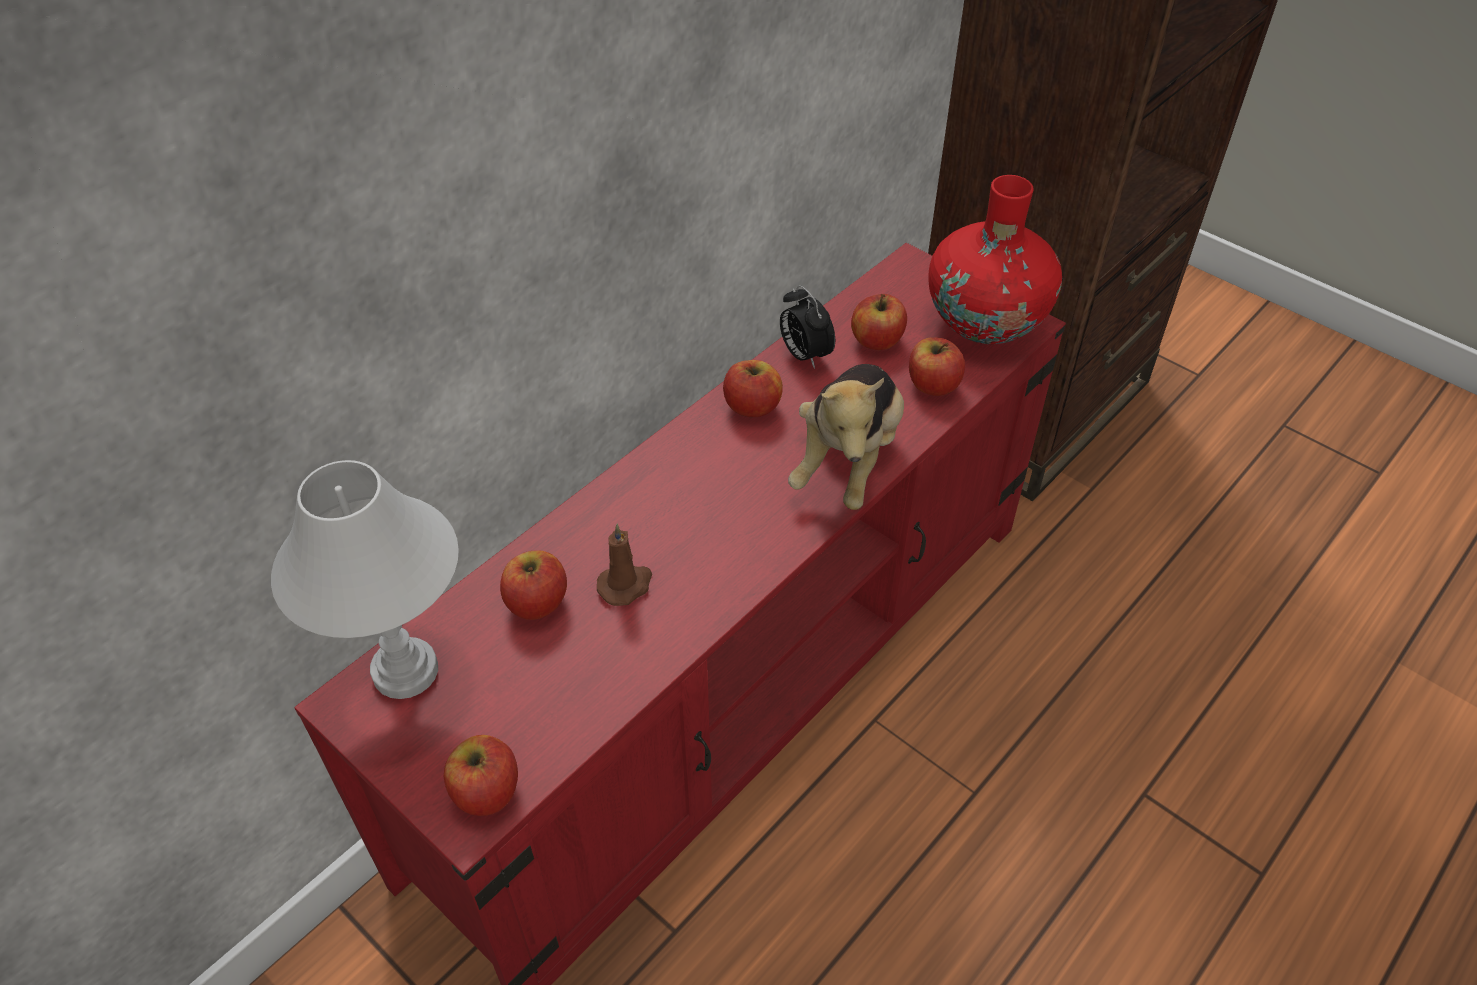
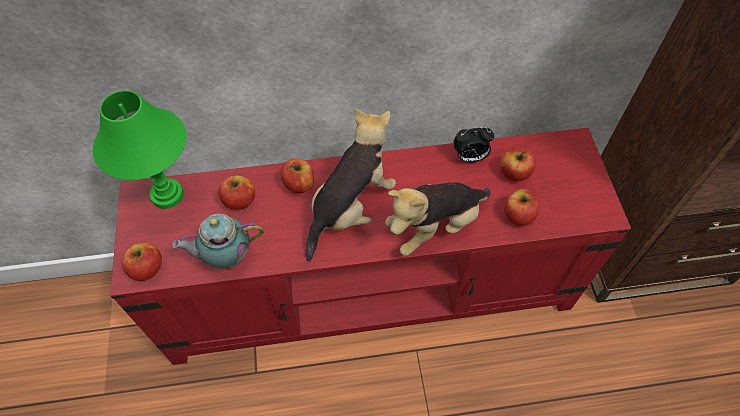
camera: 40 degrees right, 10 degrees up
(404, 672) = (166, 195): white table lamp -> green table lamp
(598, 688) = (226, 257): none -> teapot
(626, 585) = (280, 218): brown candle -> none
(713, 508) = (350, 208): none -> plush toy
(752, 406) = (418, 169): apple -> apple (299, 184)
(804, 355) = (469, 158): alarm clock -> alarm clock turned 105 degrees counterclockwise
(986, 321) = (584, 199): red vase -> none

